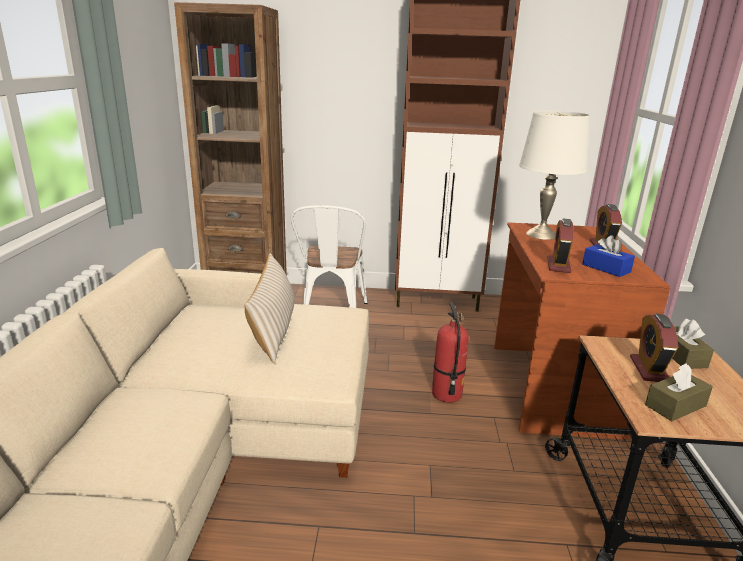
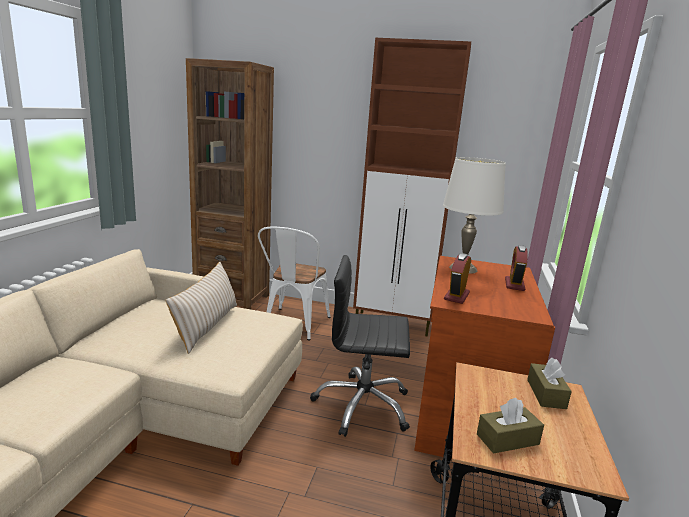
camera: 10 degrees right, 5 degrees down
(446, 394) = (362, 406): fire extinguisher -> black office chair
(606, 268) = (501, 303): blue tissue box -> none
(649, 369) = (504, 402): alarm clock -> none

